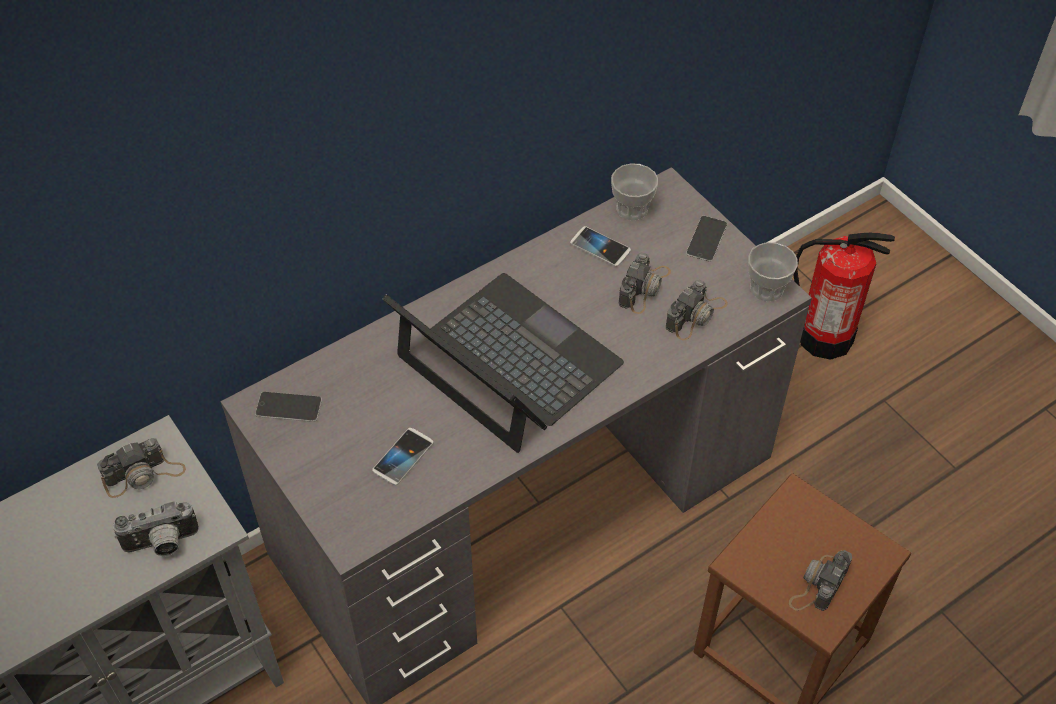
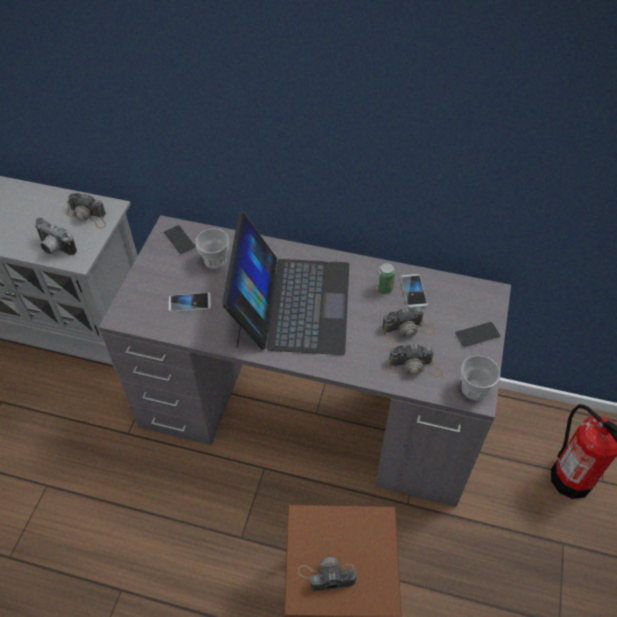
camera: 50 degrees right, 0 degrees up
(570, 268) = (384, 288): none -> can
(632, 209) = (457, 287): cup -> cup (215, 260)

